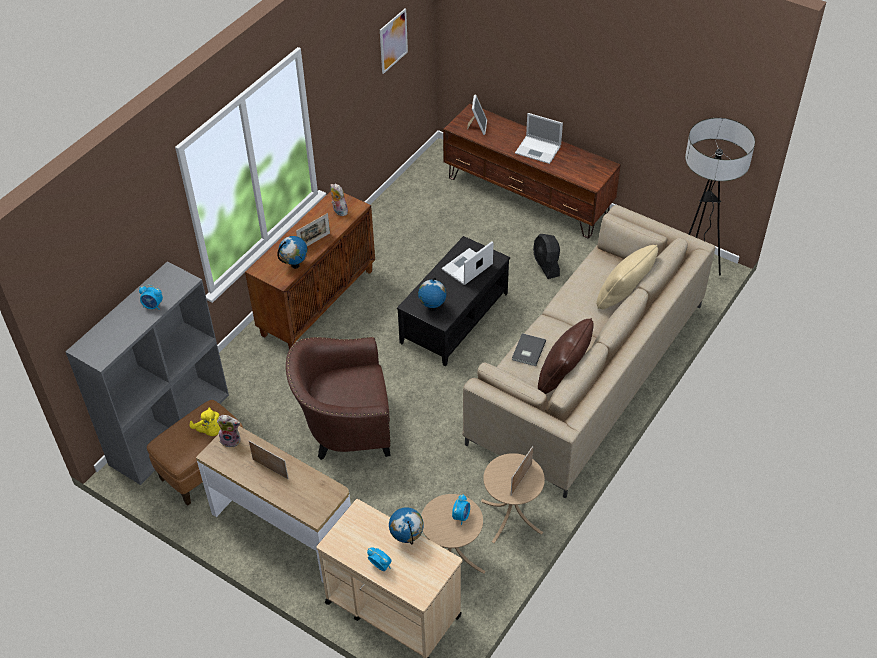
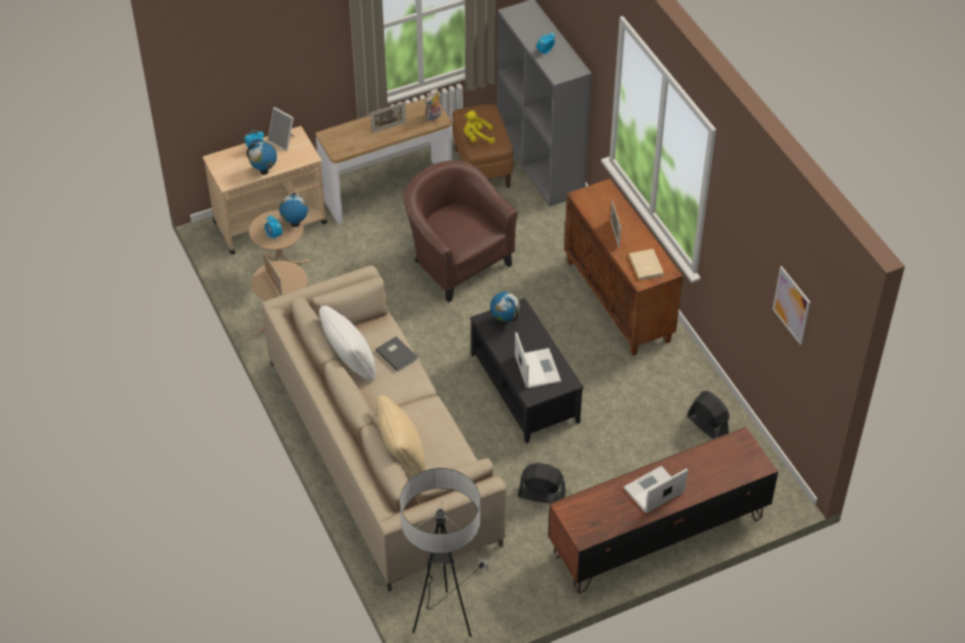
camera: 120 degrees right, 0 degrees up
(295, 265) = (593, 211): globe -> globe (295, 224)
(338, 211) = (645, 266): plush toy -> beige book
(344, 428) = (456, 262): brown armchair -> brown armchair turned 60 degrees counterclockwise
(410, 207) = (707, 425): none -> black fan
(477, 127) = (729, 457): picture frame -> picture frame (283, 141)
(563, 376) = (349, 364): brown pillow -> white pillow

